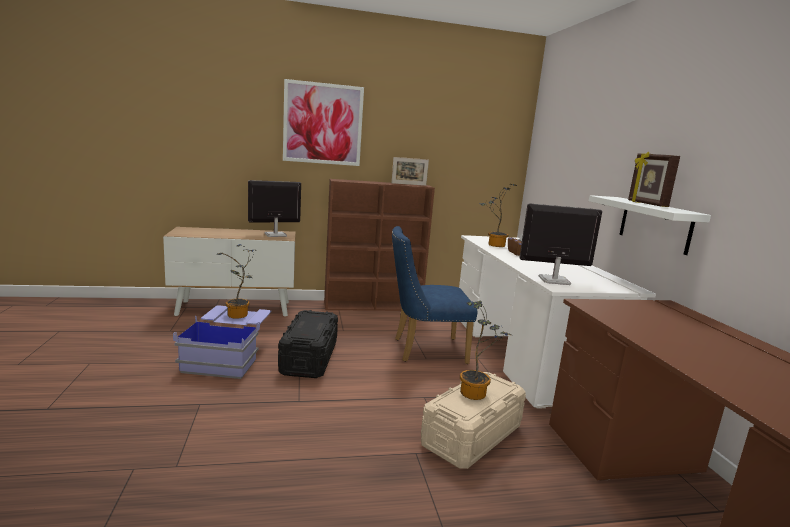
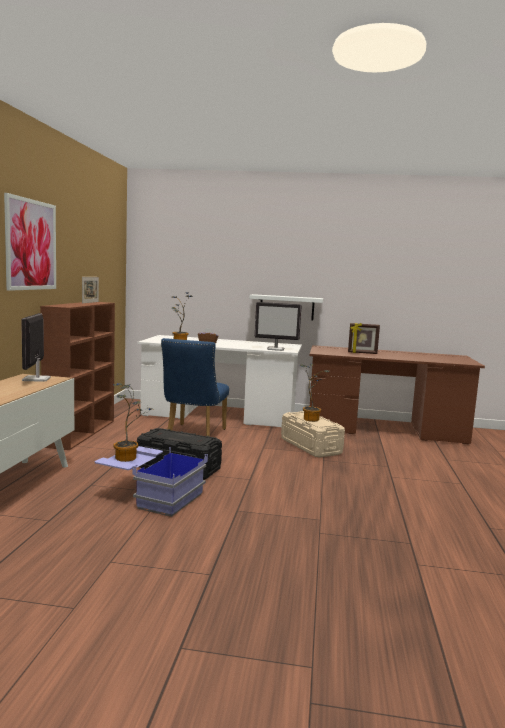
camera: 70 degrees left, 5 degrees down
(553, 280) = (276, 349): monitor -> monitor turned 105 degrees counterclockwise
(646, 204) = (289, 296): picture frame -> picture frame (362, 353)

